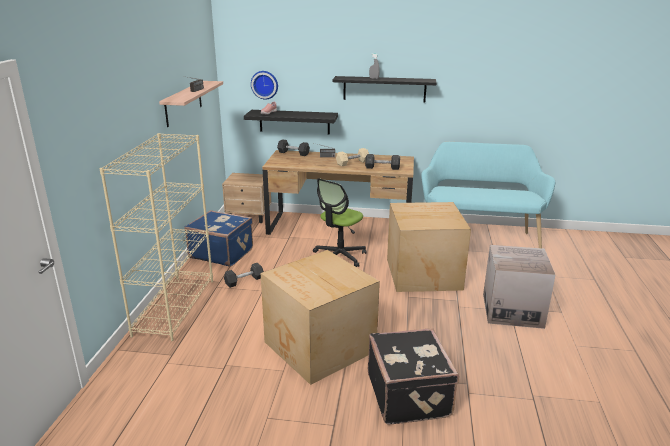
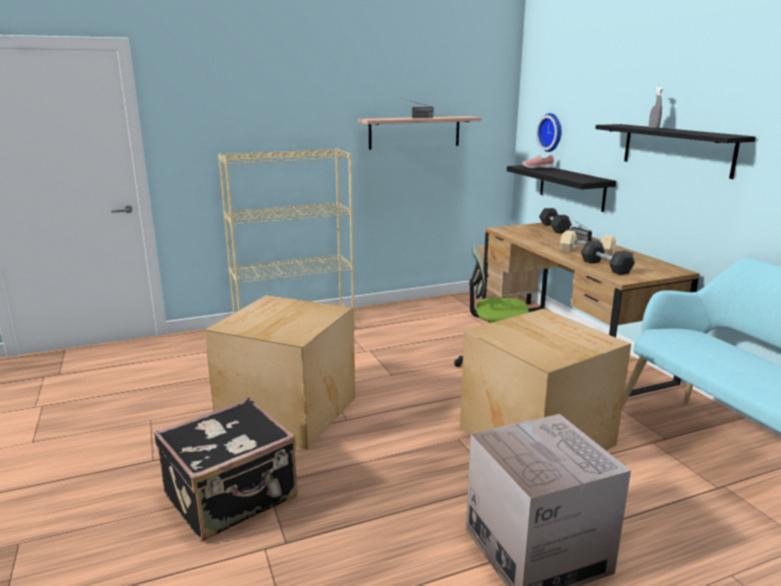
camera: 60 degrees right, 5 degrees down
(221, 253) = (411, 312): blue suitcase -> none
(244, 281) = (372, 337): grey dumbbell -> none

